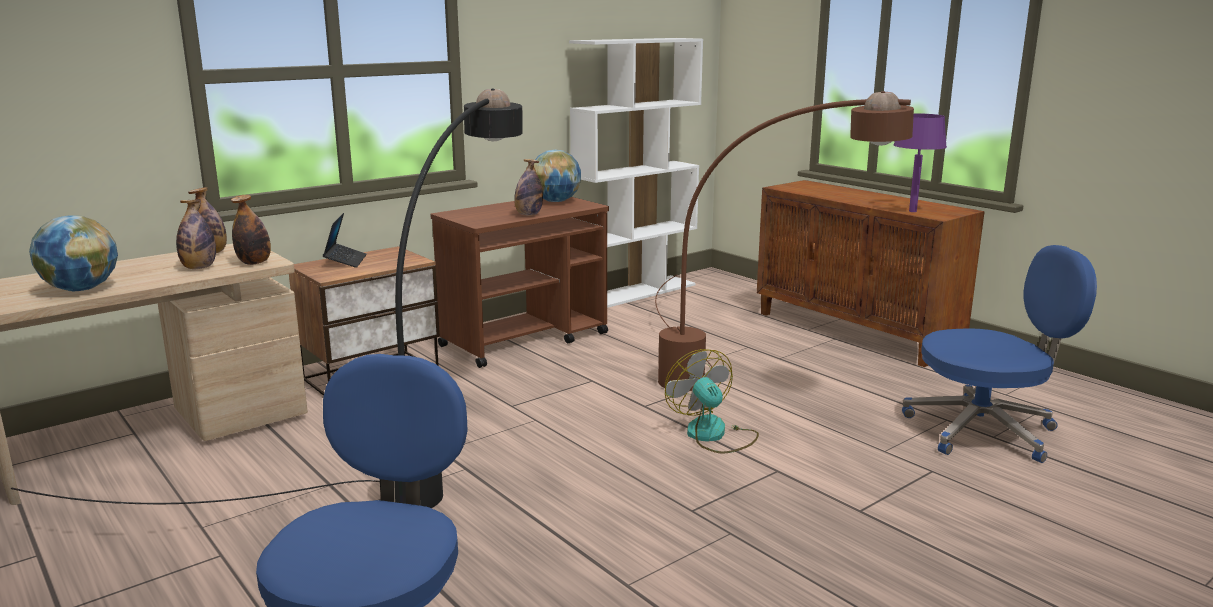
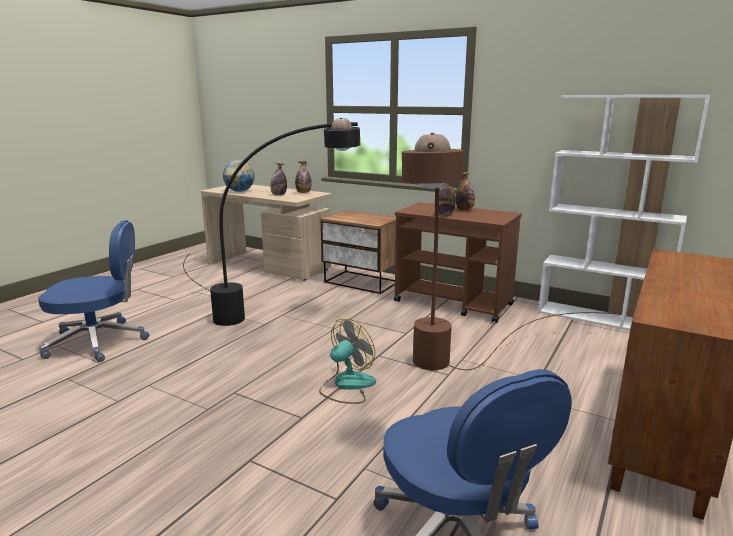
camera: 70 degrees right, 0 degrees up
(254, 263) = (292, 198): bottle -> bottle (464, 210)
(345, 261) = (361, 215): laptop -> none
(555, 201) = (493, 214): globe -> none
(913, 211) = (660, 306): purple table lamp -> none

